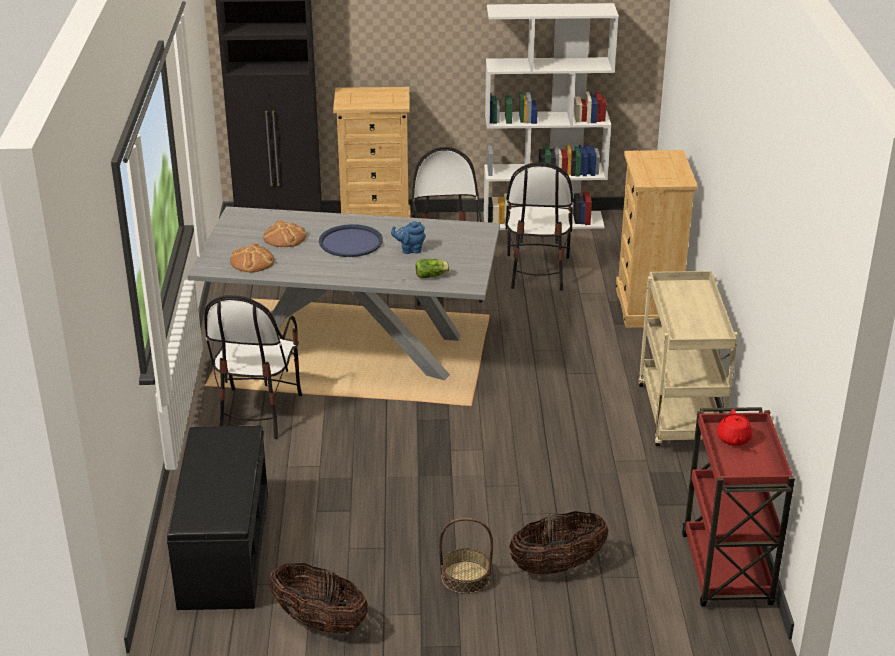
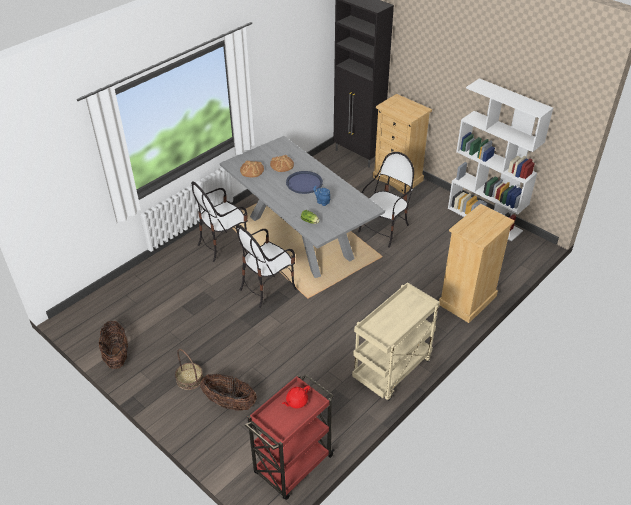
camera: 45 degrees right, 10 degrees up
(223, 550) = (130, 299): black bench -> none
(537, 271) = (439, 246): chair -> chair (267, 287)

